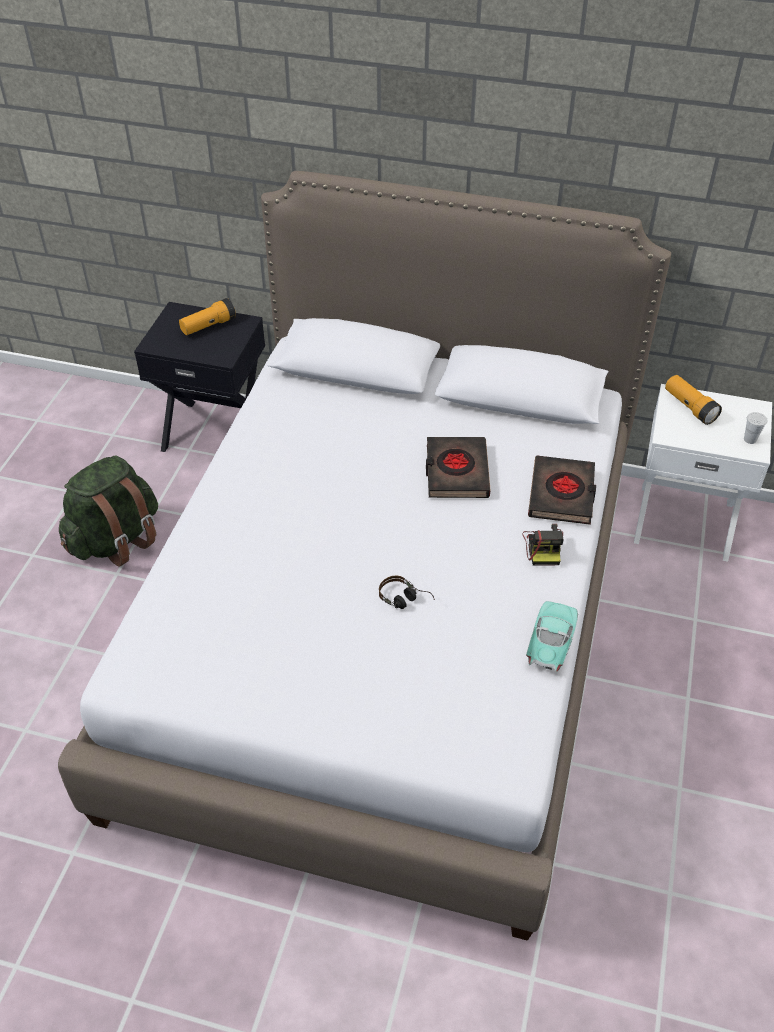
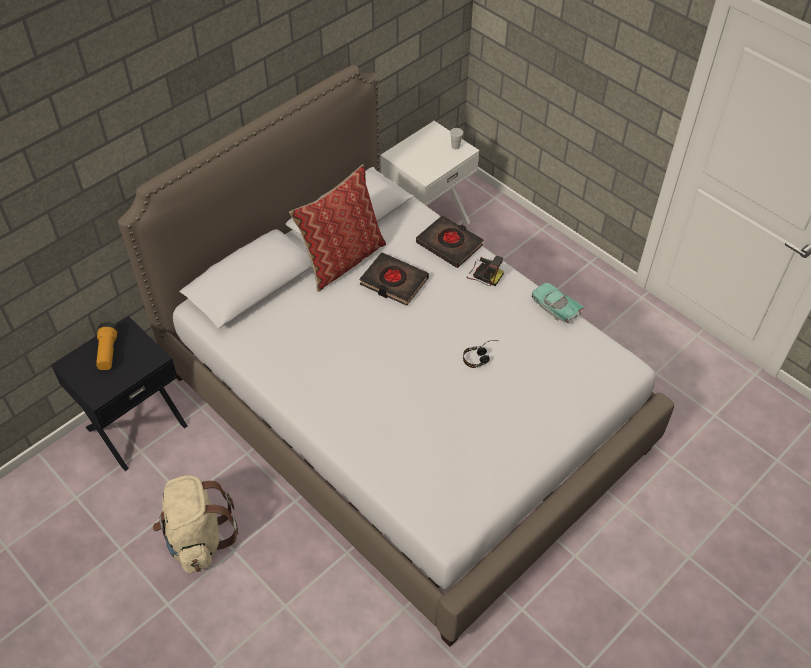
camera: 60 degrees left, 5 degrees up
(116, 540) = (198, 538): green backpack -> beige backpack
(452, 416) = (342, 259): none -> pillow
(689, 407) = (410, 154): flashlight -> none

